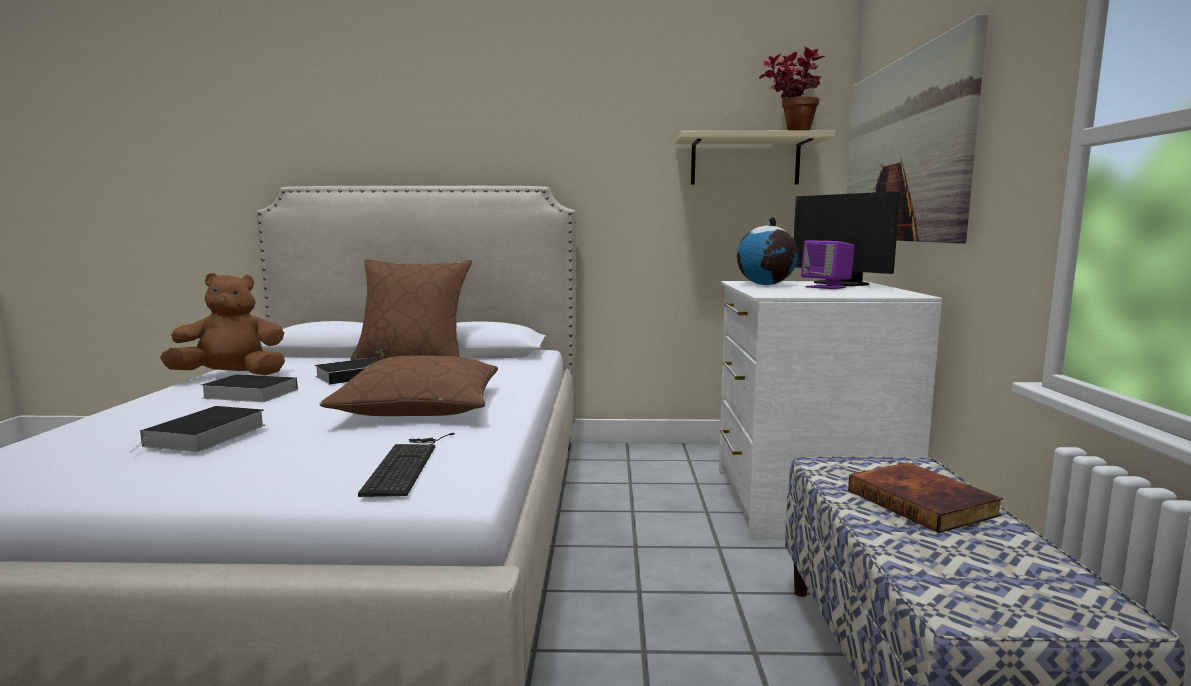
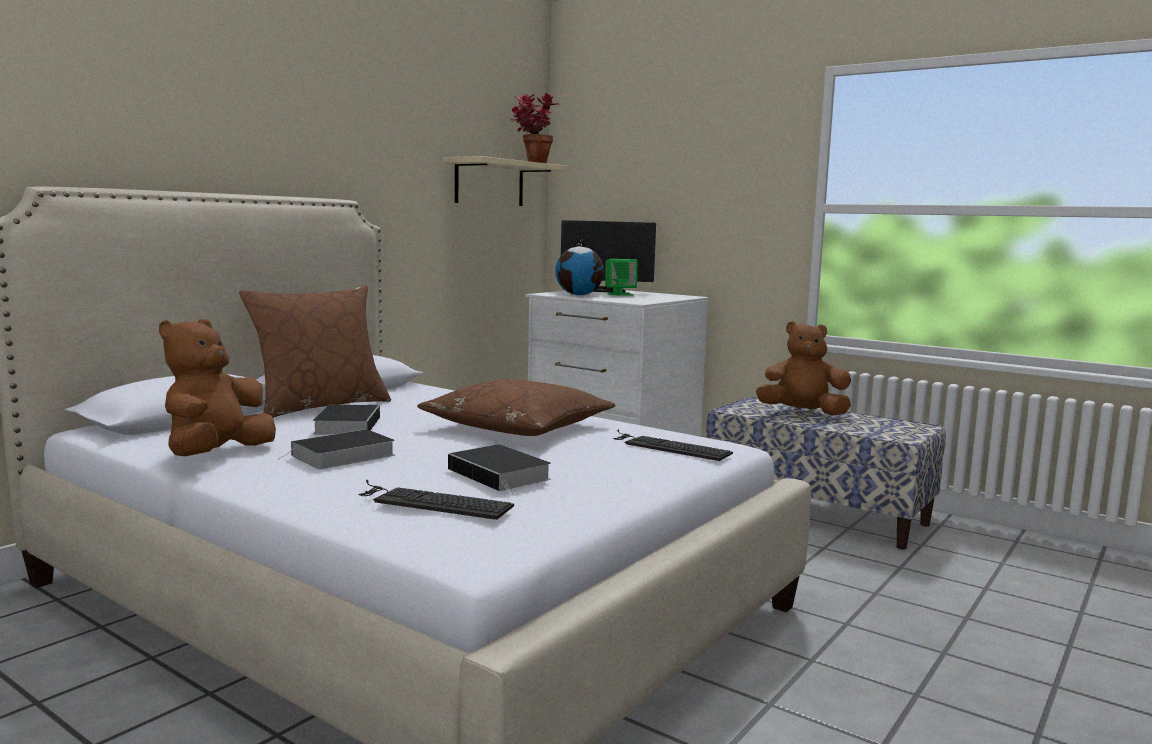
camera: 55 degrees left, 0 degrees up
(93, 437) = (429, 501): none -> keyboard
(826, 287) = (620, 294): purple speaker -> green speaker
(904, 150) = (638, 190): picture -> none
(923, 502) = (802, 413): book -> brown plush toy

